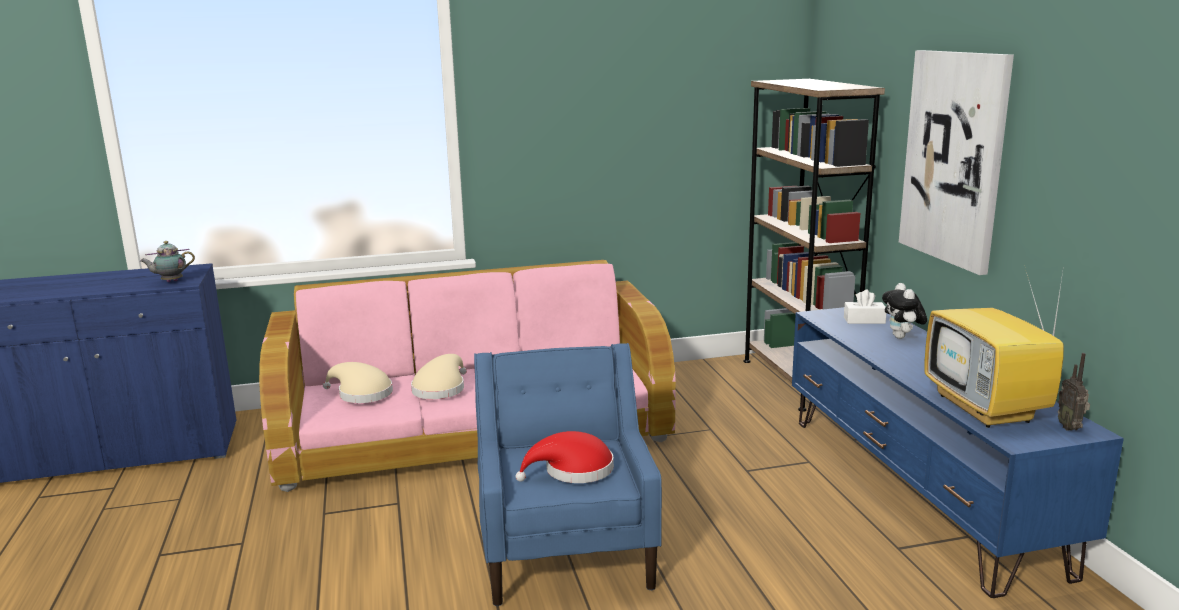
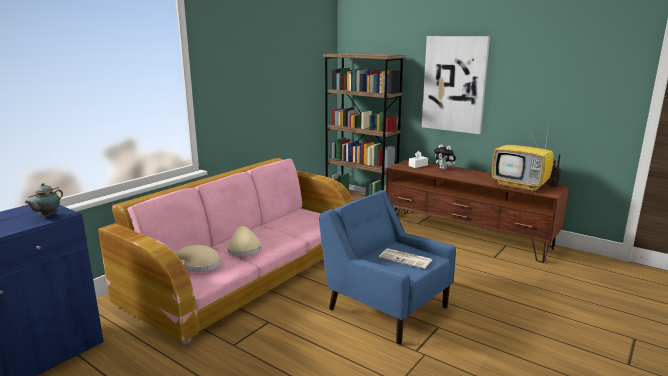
camera: 40 degrees left, 0 degrees up
(573, 471) = (406, 259): red hat -> newspaper
(917, 490) = (467, 235): blue tv stand -> brown tv stand

